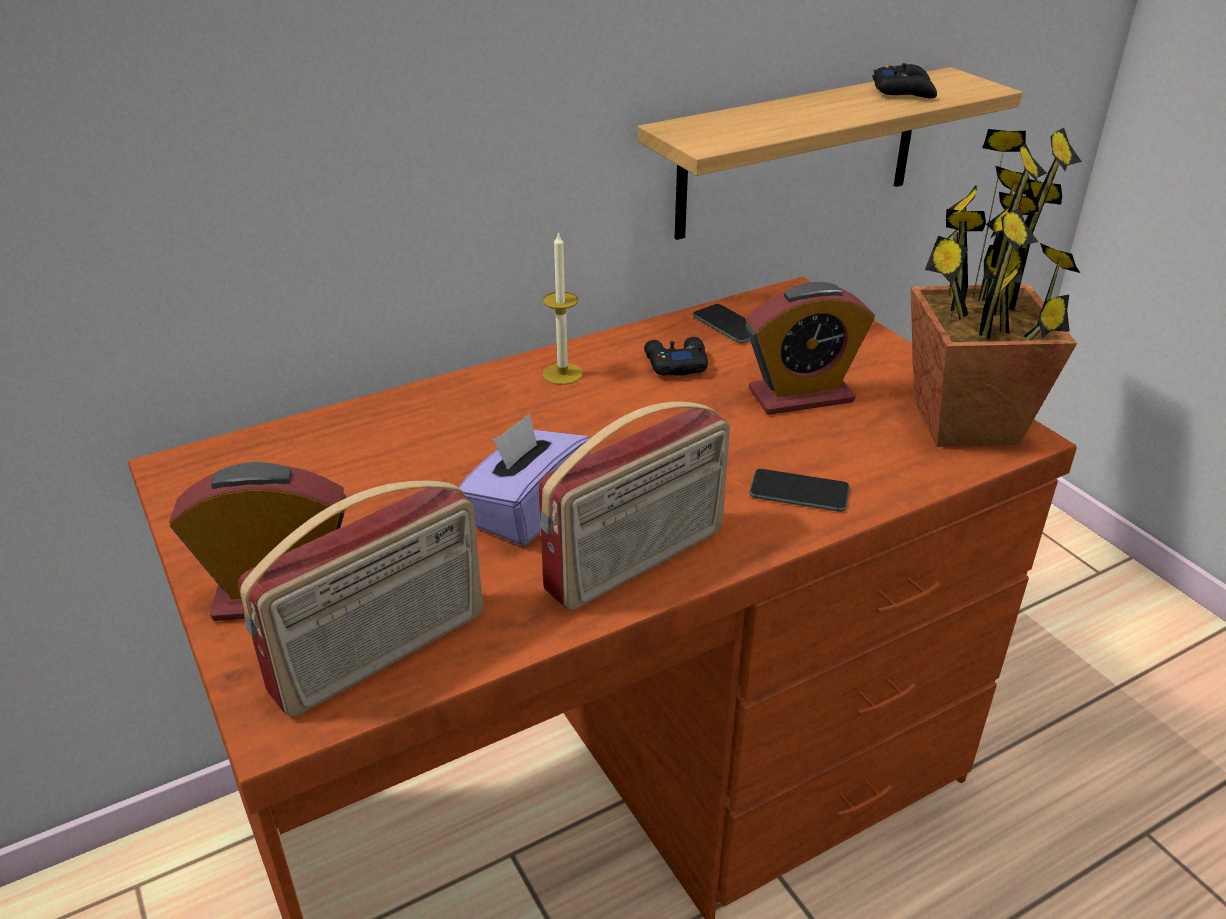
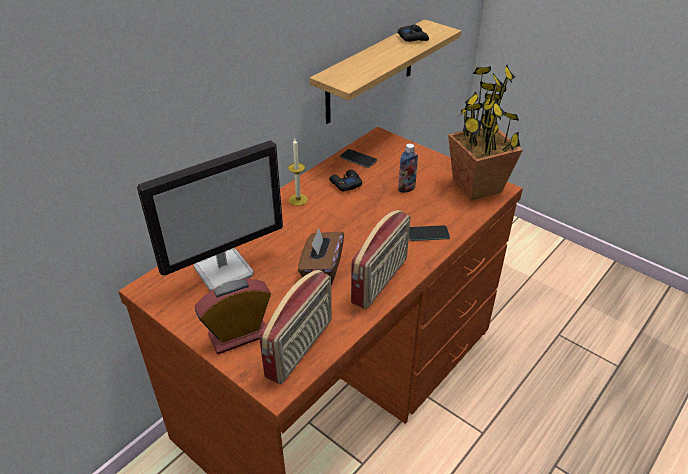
camera: 20 degrees left, 5 degrees up
(338, 468) = (224, 270): none -> monitor
(526, 511) = (321, 270): purple tissue box -> brown tissue box
(801, 396) = (406, 188): alarm clock -> bottle

